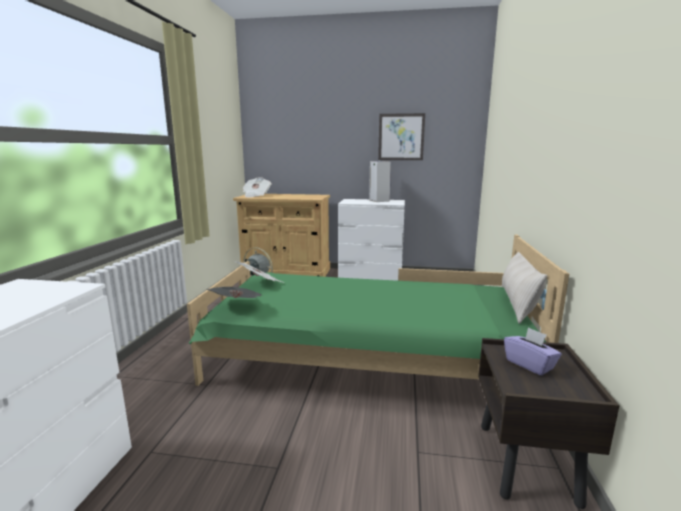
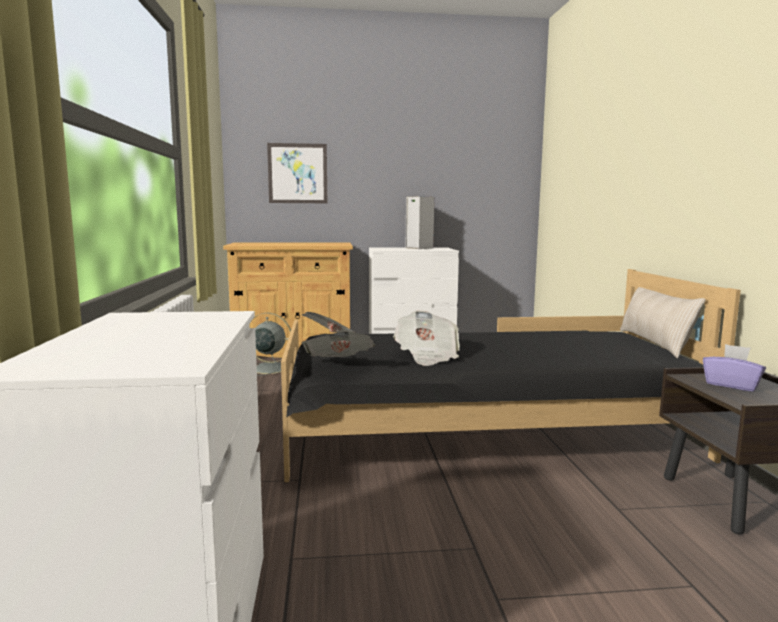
camera: 15 degrees left, 5 degrees down
(256, 195) = (251, 243): newspaper -> newspaper (426, 356)
(364, 361) = (482, 433): green bed -> black bed
(401, 137) = (441, 167): picture -> picture (297, 173)

